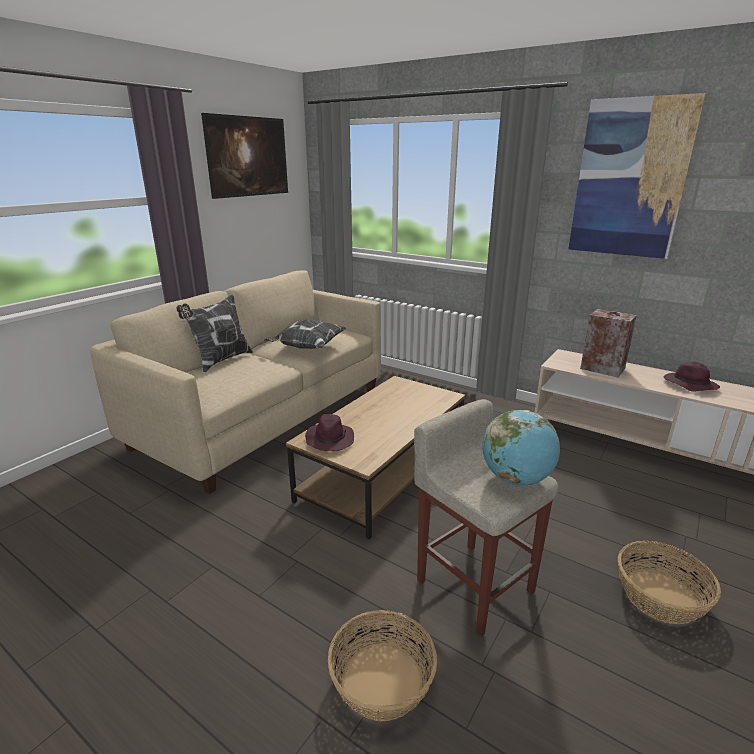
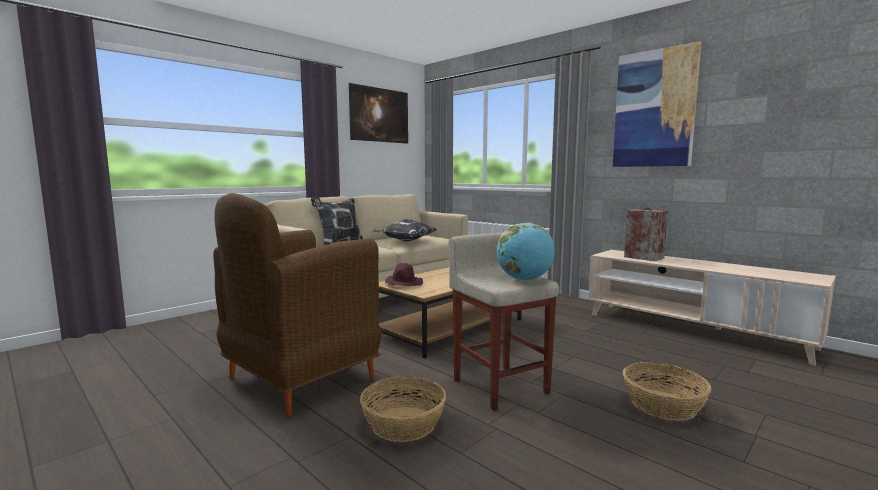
camera: 10 degrees right, 15 degrees down
(221, 606) = (299, 379): none -> brown armchair
(688, 384) = (717, 266): purple hat -> none

